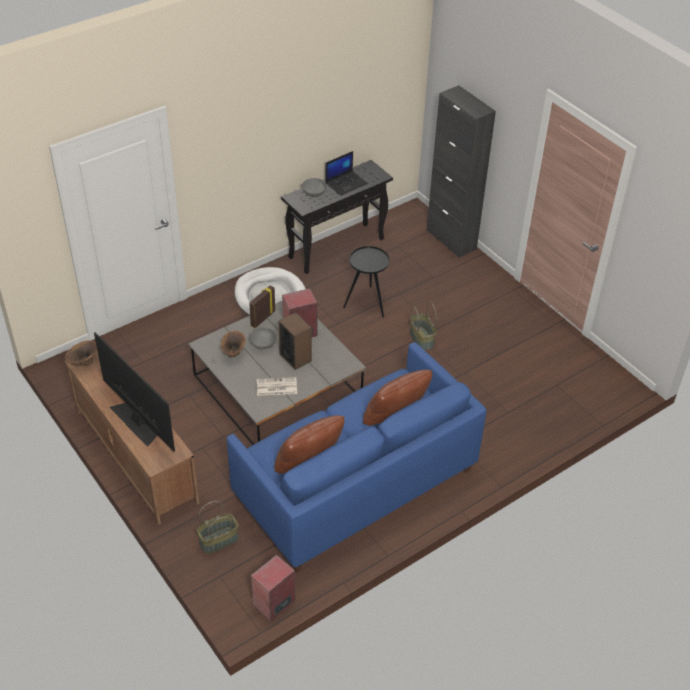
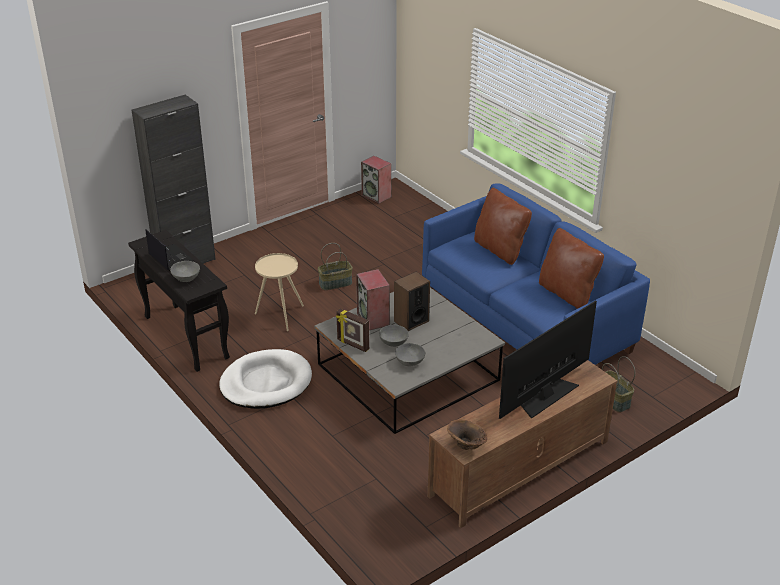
camera: 90 degrees left, 10 degrees down
(233, 354) = (410, 362): brown vase -> grey bowl
(274, 603) = (668, 363): speaker -> speaker (377, 196)
(276, 387) = (455, 331): newspaper -> none
(367, 302) = (280, 315): black side table -> beige side table

